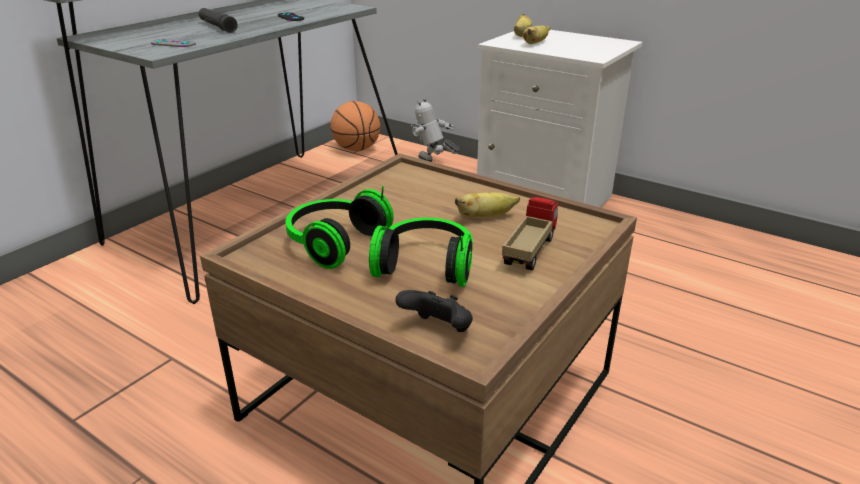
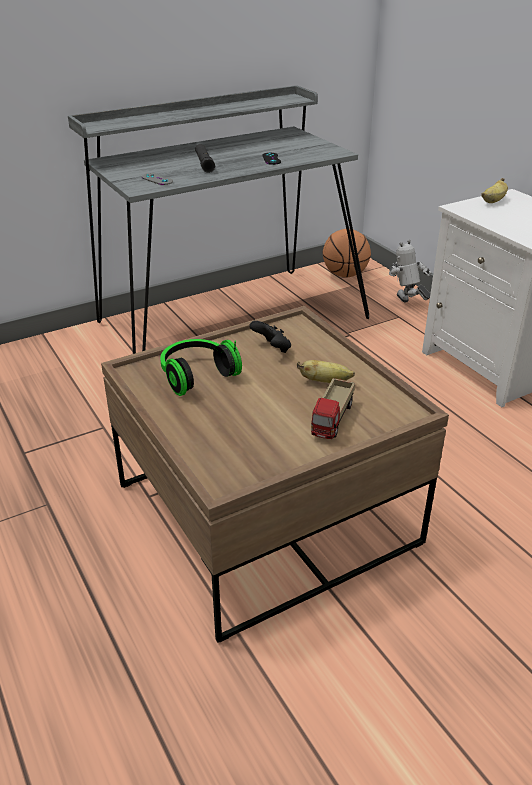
camera: 25 degrees right, 5 degrees up
(426, 265) = (246, 411): headphones -> none
(438, 330) = (214, 462): black game controller -> black game controller (272, 349)
(529, 251) = (333, 420): toy truck -> toy truck turned 150 degrees clockwise
(535, 43) = (495, 214): banana -> none

